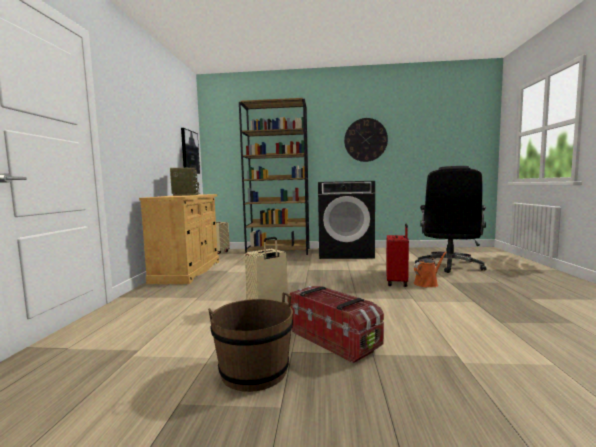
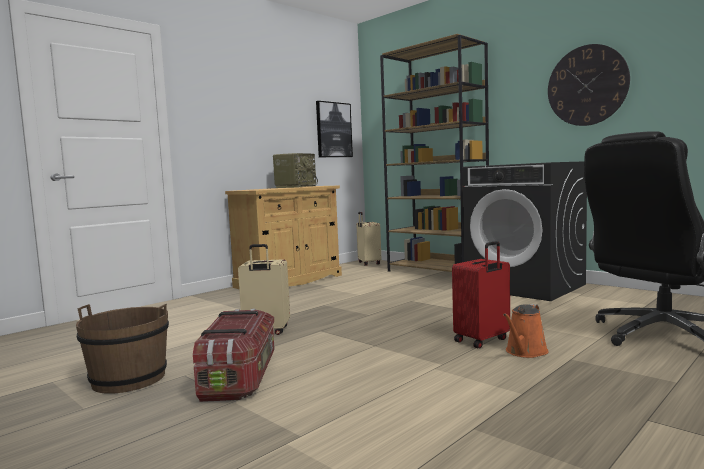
camera: 40 degrees right, 0 degrees up
(427, 283) = (525, 352): orange watering can -> orange watering can turned 120 degrees clockwise

